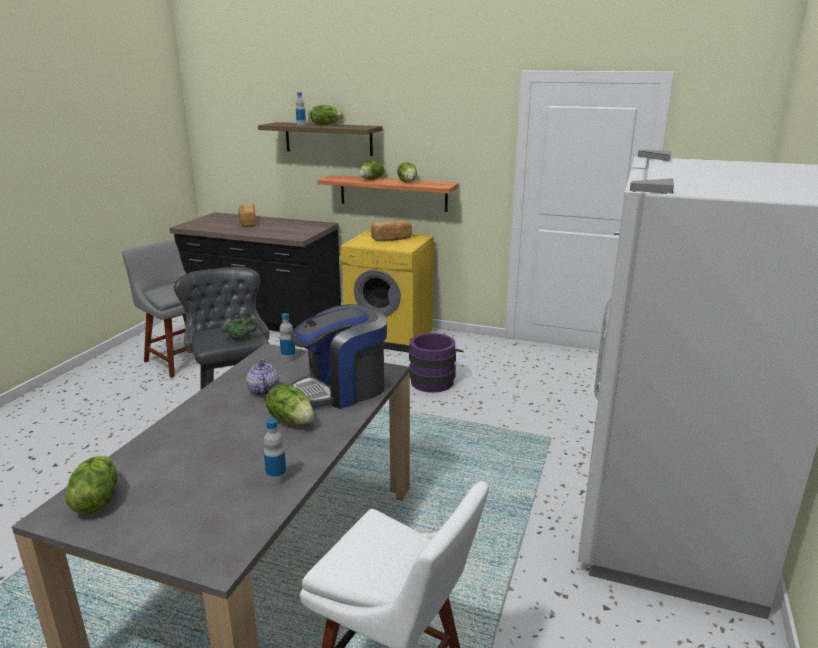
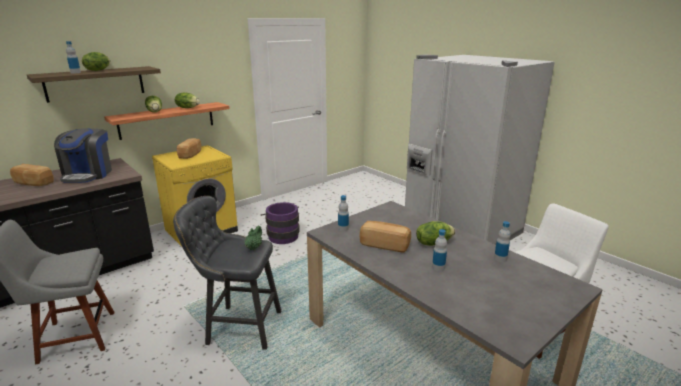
camera: 60 degrees left, 0 degrees up
(96, 500) = (502, 323): lettuce -> none
(220, 435) = (438, 267): none -> bottle
(263, 390) = (385, 244): teapot -> bread
(342, 389) = (404, 222): coffee machine -> coffee machine (88, 175)

